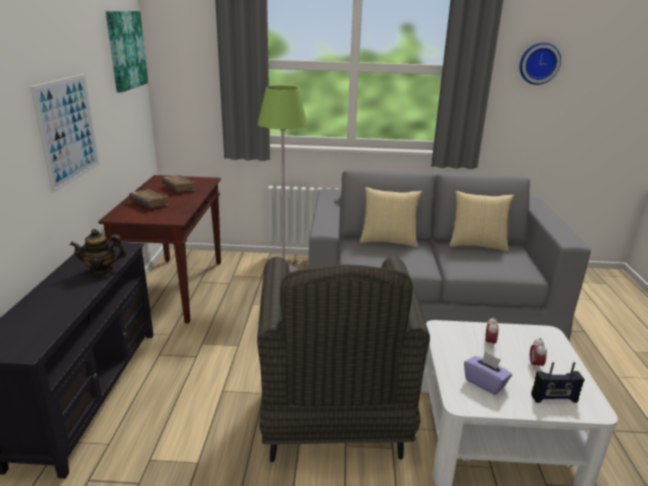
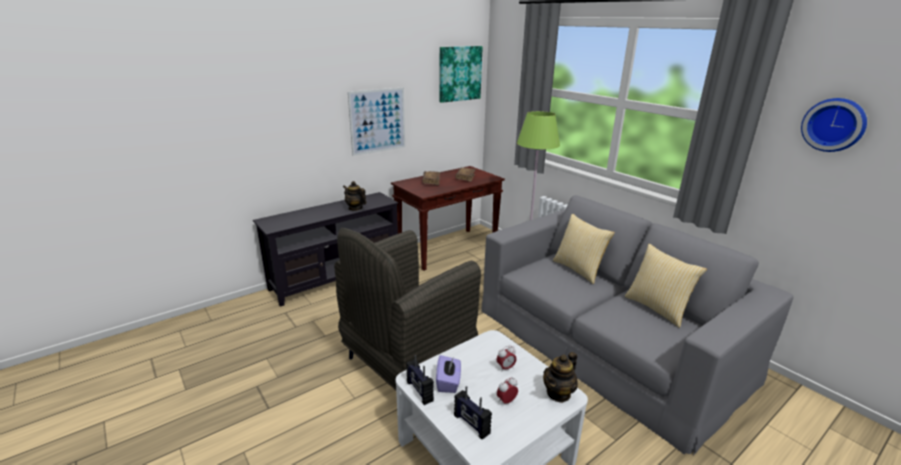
camera: 50 degrees right, 0 degrees up
(485, 407) = (419, 391): none -> radio
(542, 336) = (558, 393): none -> teapot

